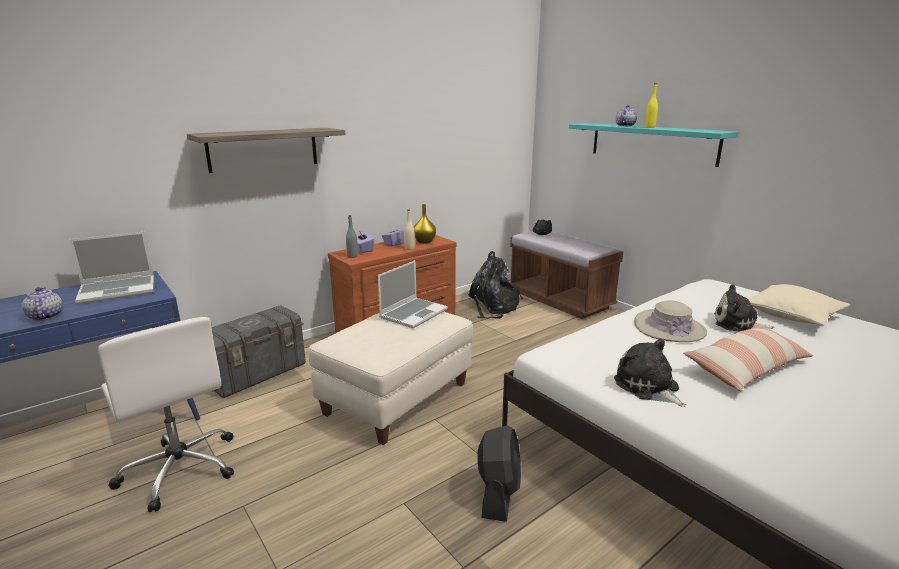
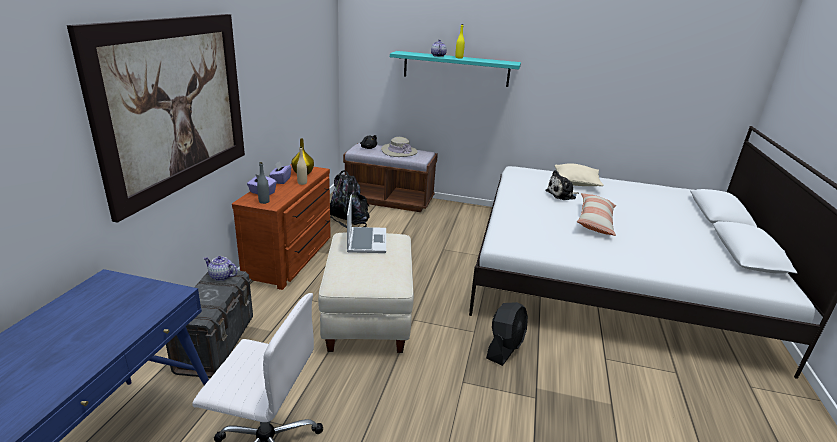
camera: 40 degrees left, 5 degrees up
(45, 316) = (84, 357): teapot -> teapot (221, 276)
(119, 290) = (110, 302): laptop -> none
(263, 149) = (175, 106): shelf -> picture
(498, 493) = (505, 348): black fan -> black fan turned 60 degrees clockwise
(648, 387) = (572, 247): plush toy -> none
(669, 328) = (535, 206): beige hat -> beige hat (399, 151)

